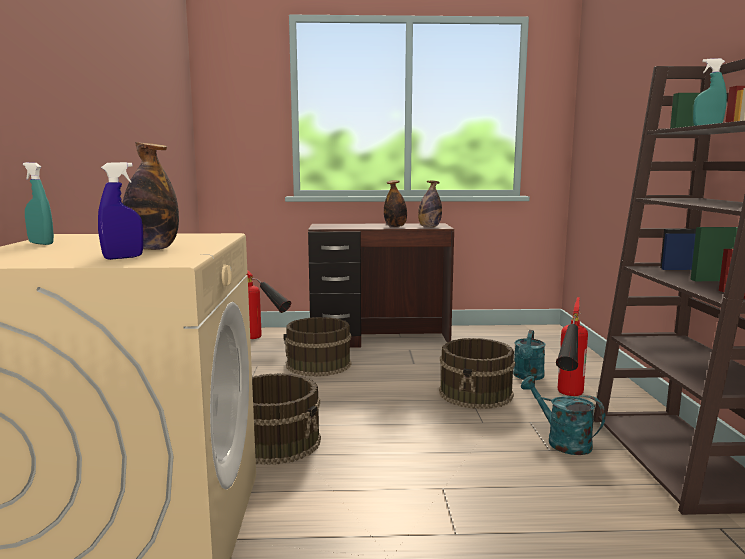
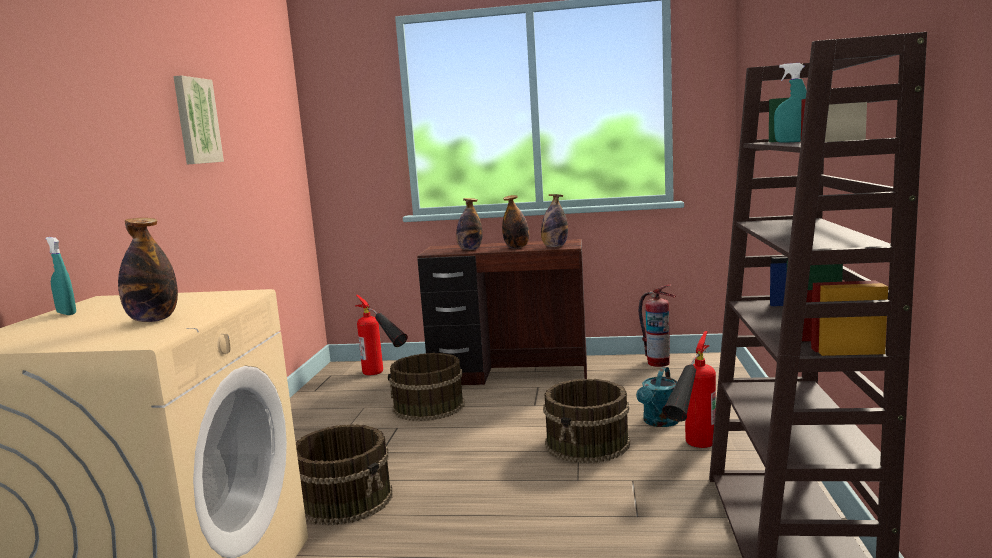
camera: 10 degrees right, 0 degrees up
(123, 258) = (110, 335): blue spray bottle -> none
(124, 81) = (196, 121): none -> picture
(353, 226) = (470, 249): none -> bottle
(502, 331) = (658, 363): none -> fire extinguisher
(561, 441) = (657, 505): turquoise watering can -> none

